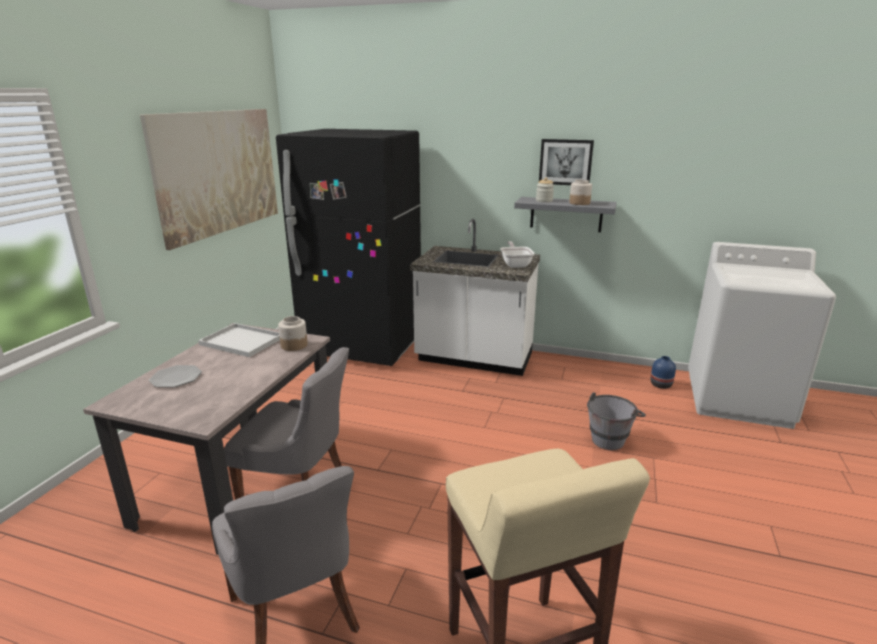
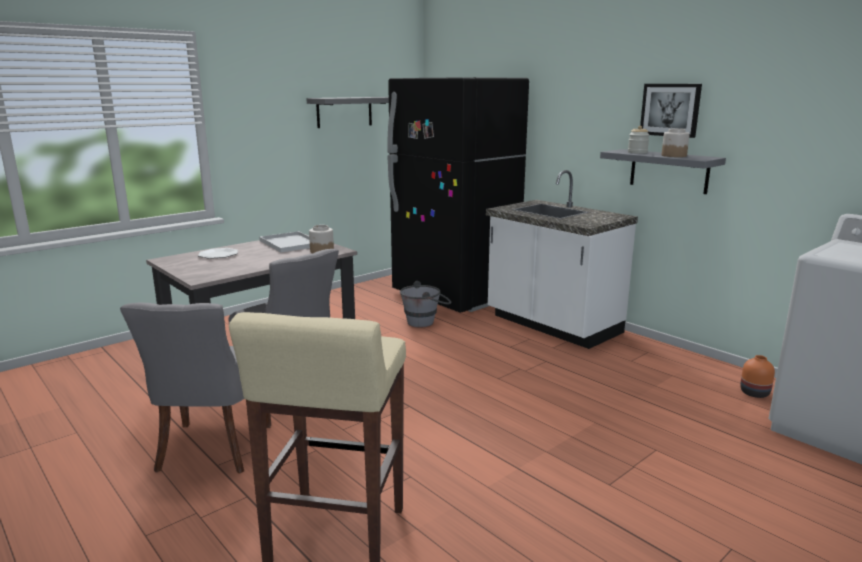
camera: 30 degrees right, 5 degrees down
(219, 172) = (344, 112): picture -> grey shelf
(515, 264) = (592, 220): frying pan -> none
(610, 438) = (625, 420): grey bucket -> grey bucket (426, 322)
(661, 385) = (755, 393): blue vase -> orange vase

